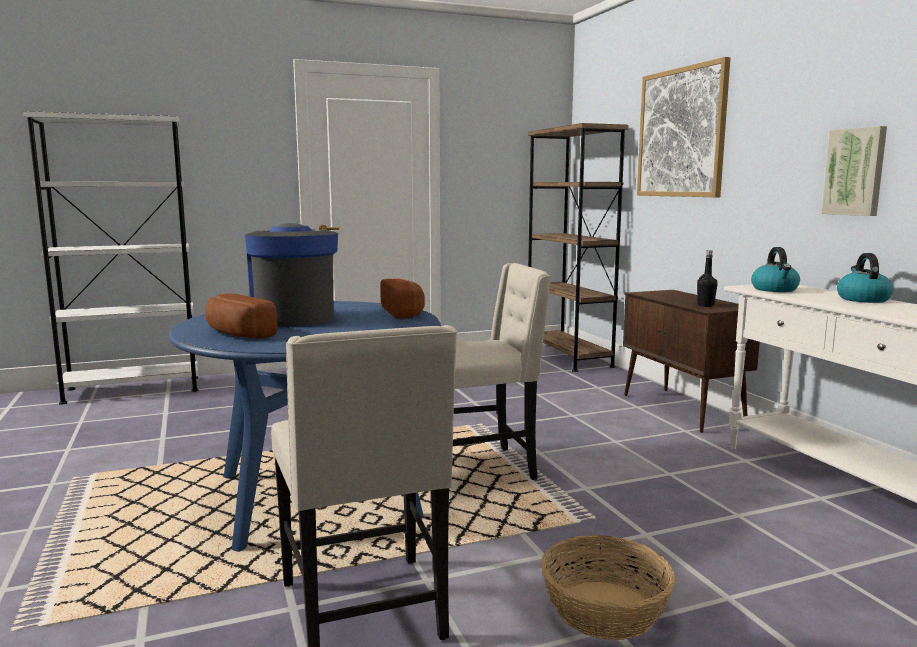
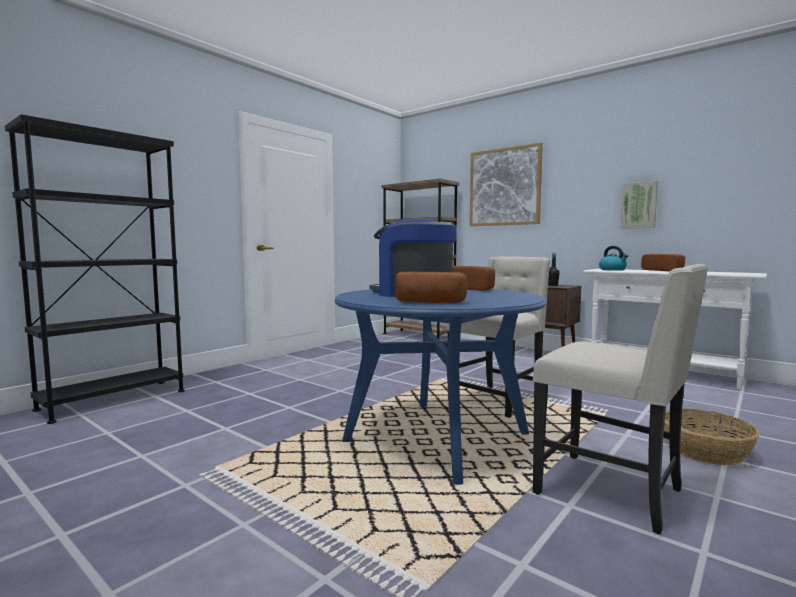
camera: 30 degrees left, 5 degrees down
(133, 390) = (113, 400): white bookcase -> black bookcase
(862, 299) = (664, 270): kettle -> bread

